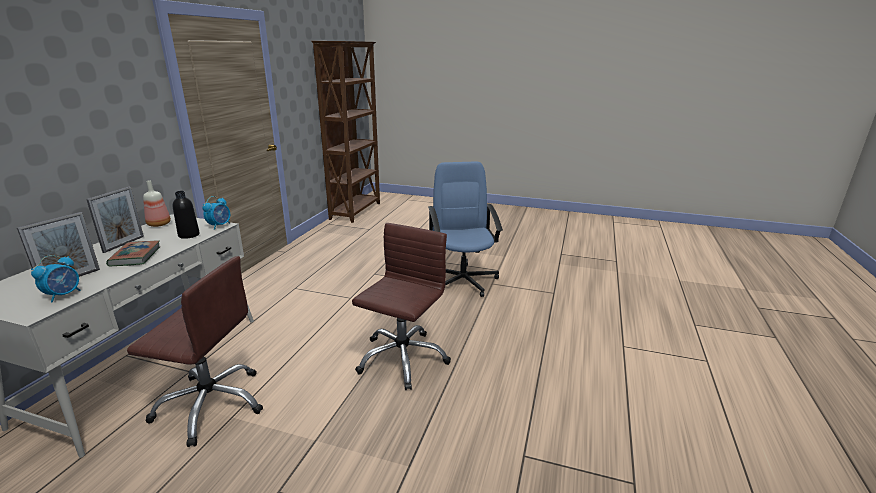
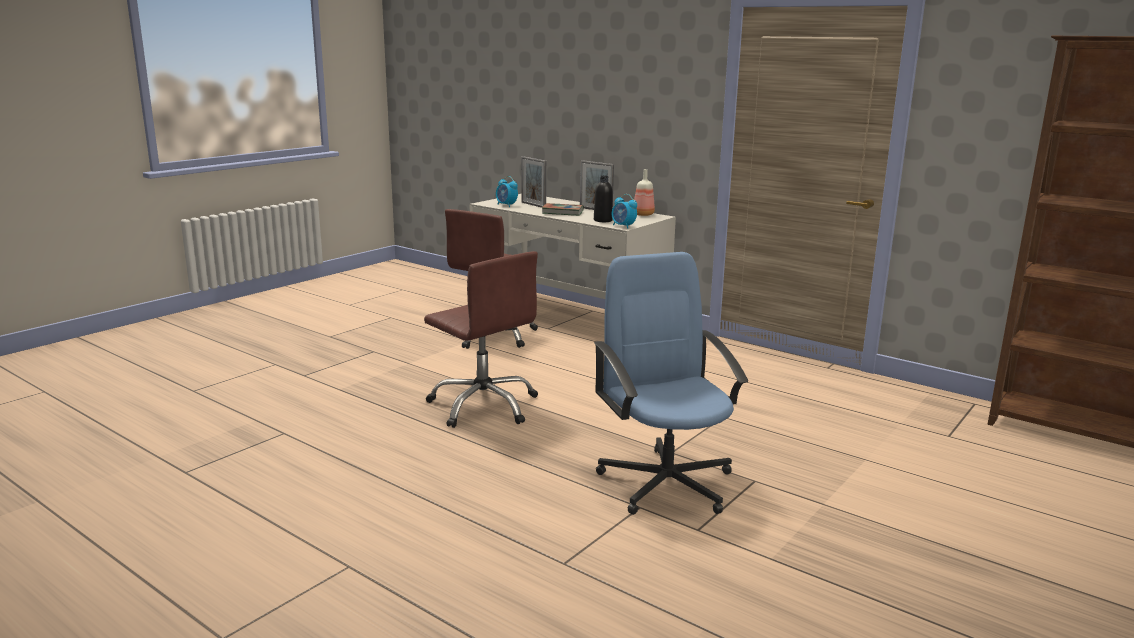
camera: 110 degrees right, 5 degrees down
(463, 280) = (666, 482): blue office chair -> blue office chair turned 120 degrees counterclockwise

